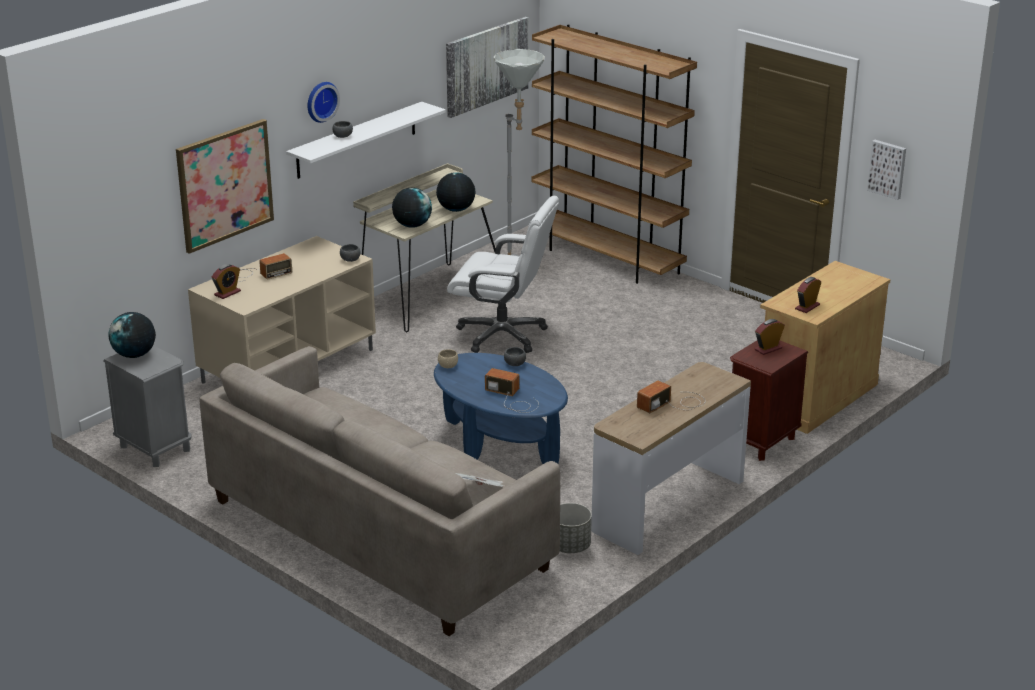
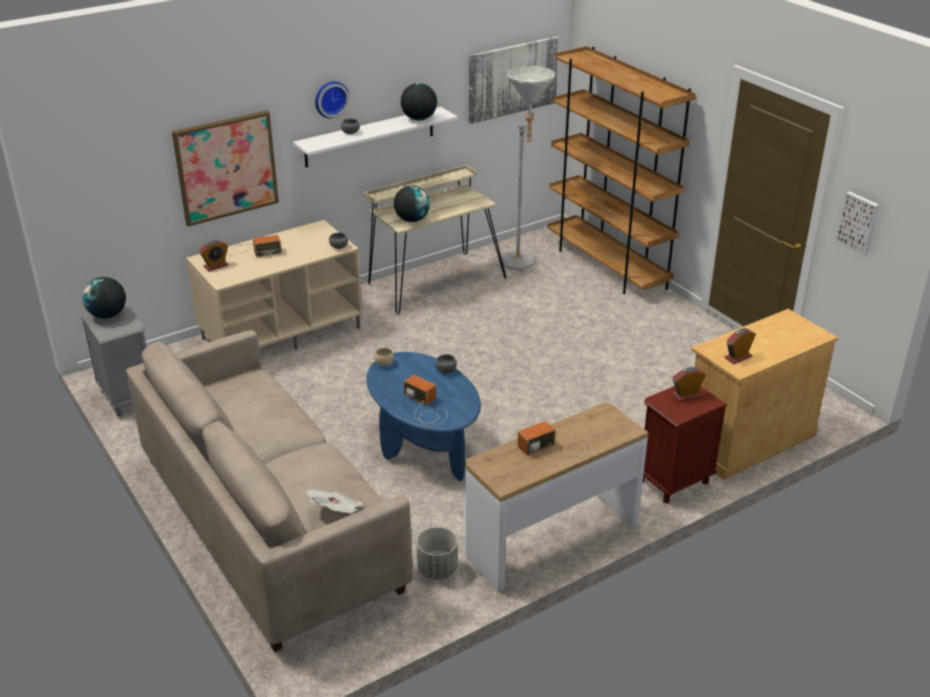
camera: 15 degrees right, 5 degrees up
(456, 210) = (458, 209): globe -> globe (419, 119)
(503, 335) = (480, 329): white office chair -> none

